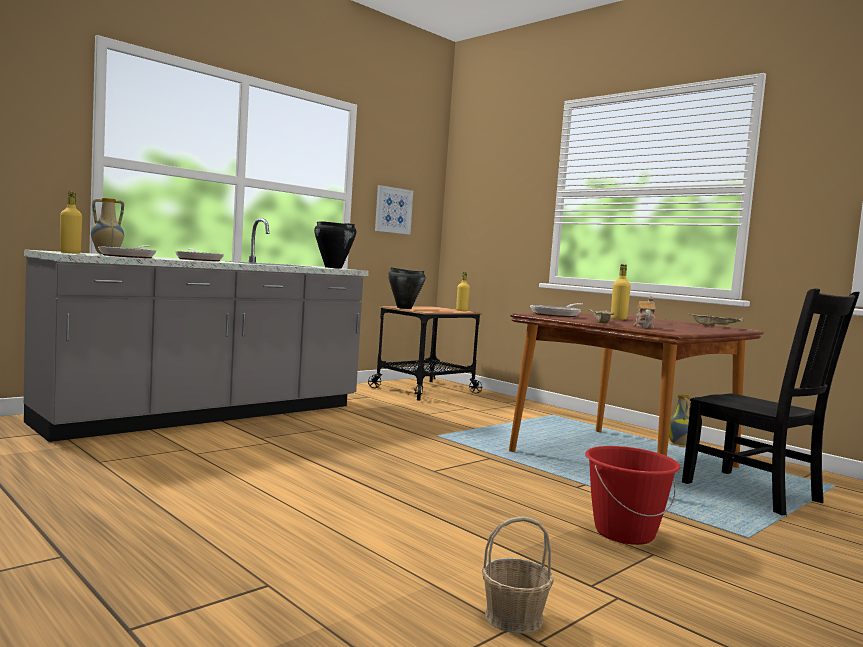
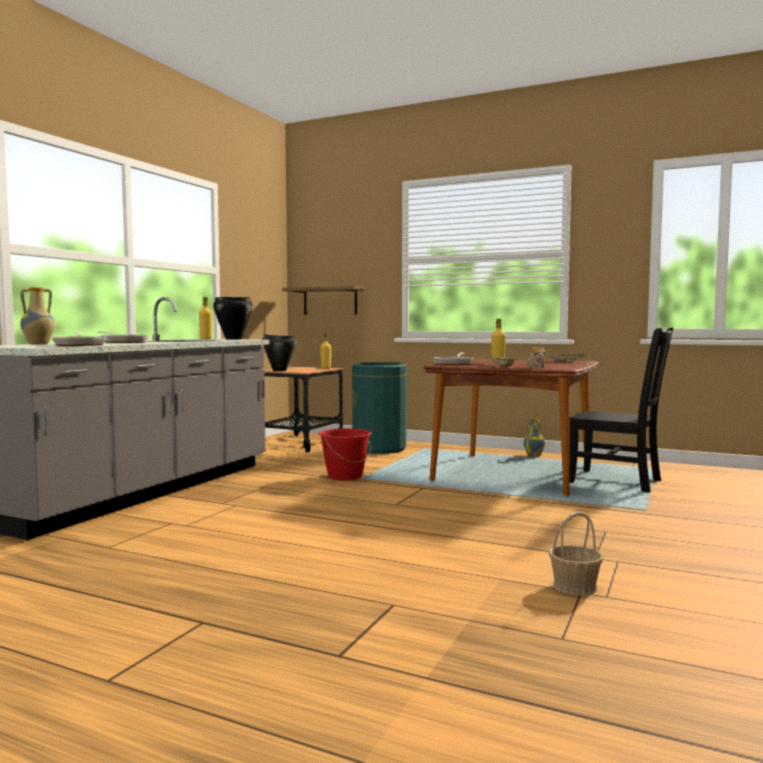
camera: 20 degrees left, 0 degrees up
(70, 253) = (23, 346): yellow bottle -> yellow bottle (206, 339)
(393, 210) = (251, 281): picture -> none
(481, 237) = (330, 301): none -> shelf
(500, 408) = (379, 448): none -> green trash can
(624, 533) = (573, 522): red bucket -> red bucket (345, 476)

